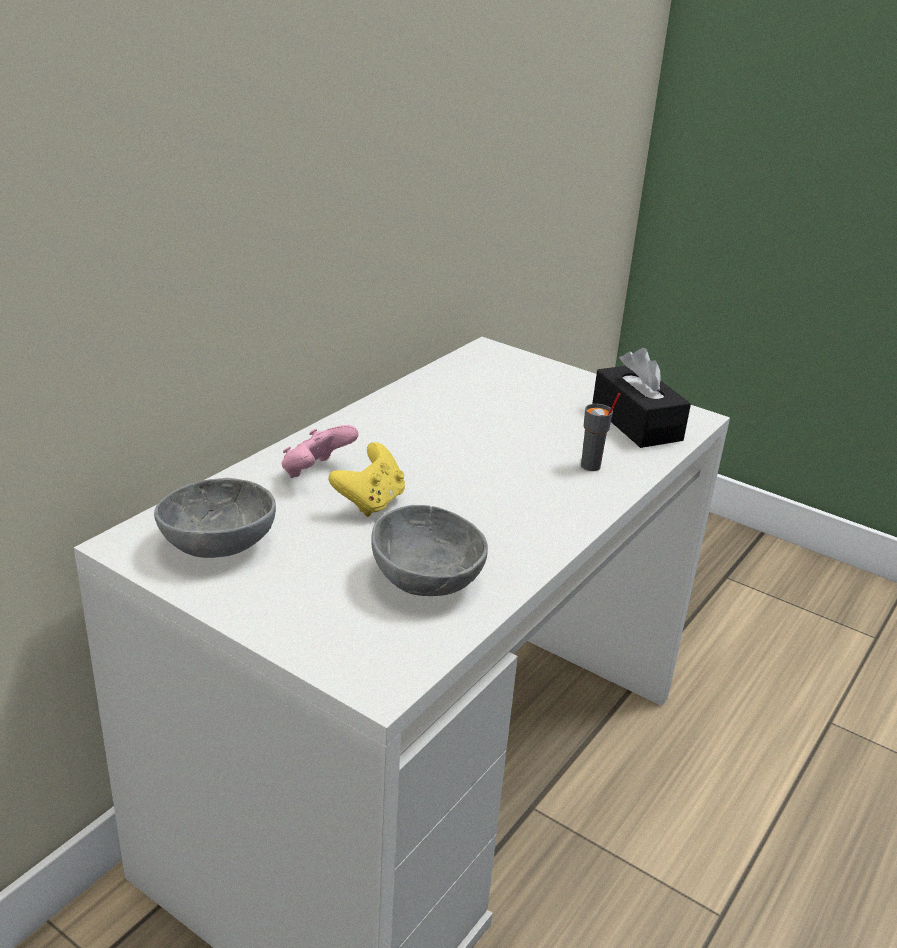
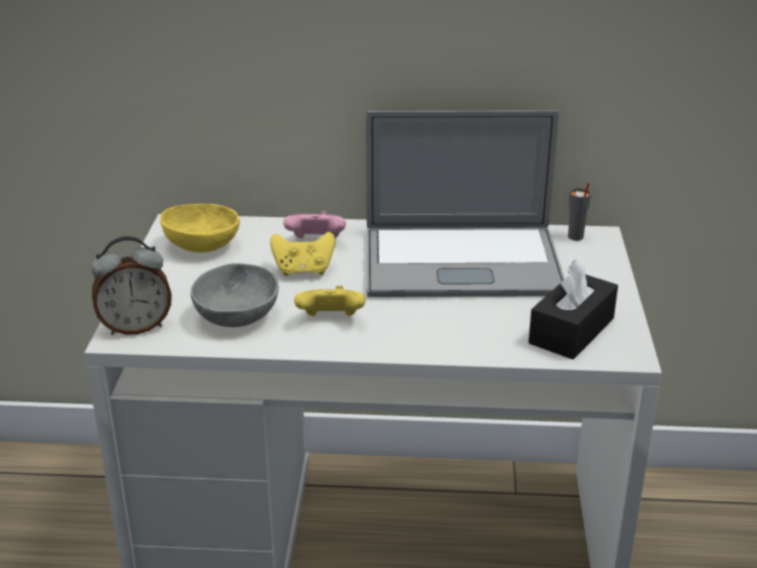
camera: 60 degrees right, 0 degrees up
(216, 544) = (202, 245): grey bowl -> yellow bowl
(369, 662) = (136, 327): none -> alarm clock
(461, 419) = (461, 263): none -> laptop
(497, 525) = (330, 320): none -> yellow game controller
(591, 466) = (465, 331): grey cup -> grey cup (575, 237)

